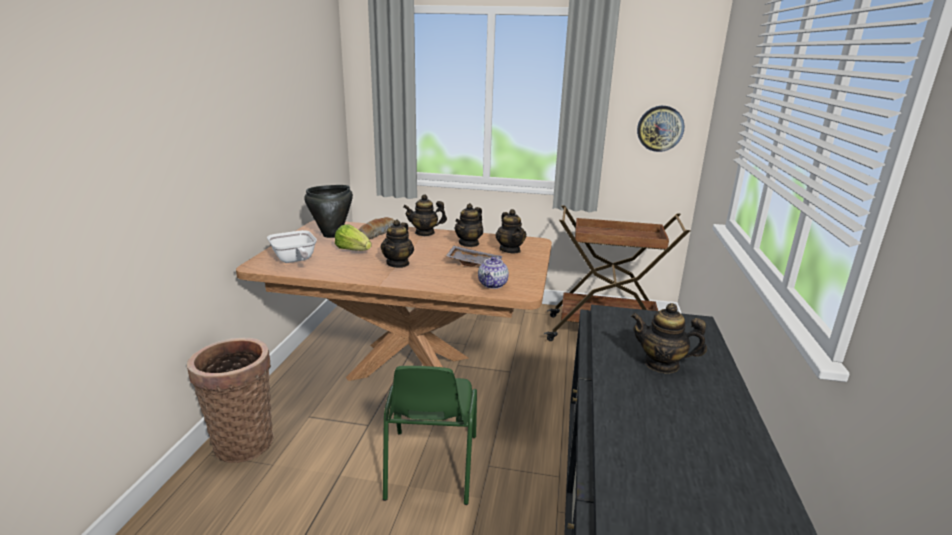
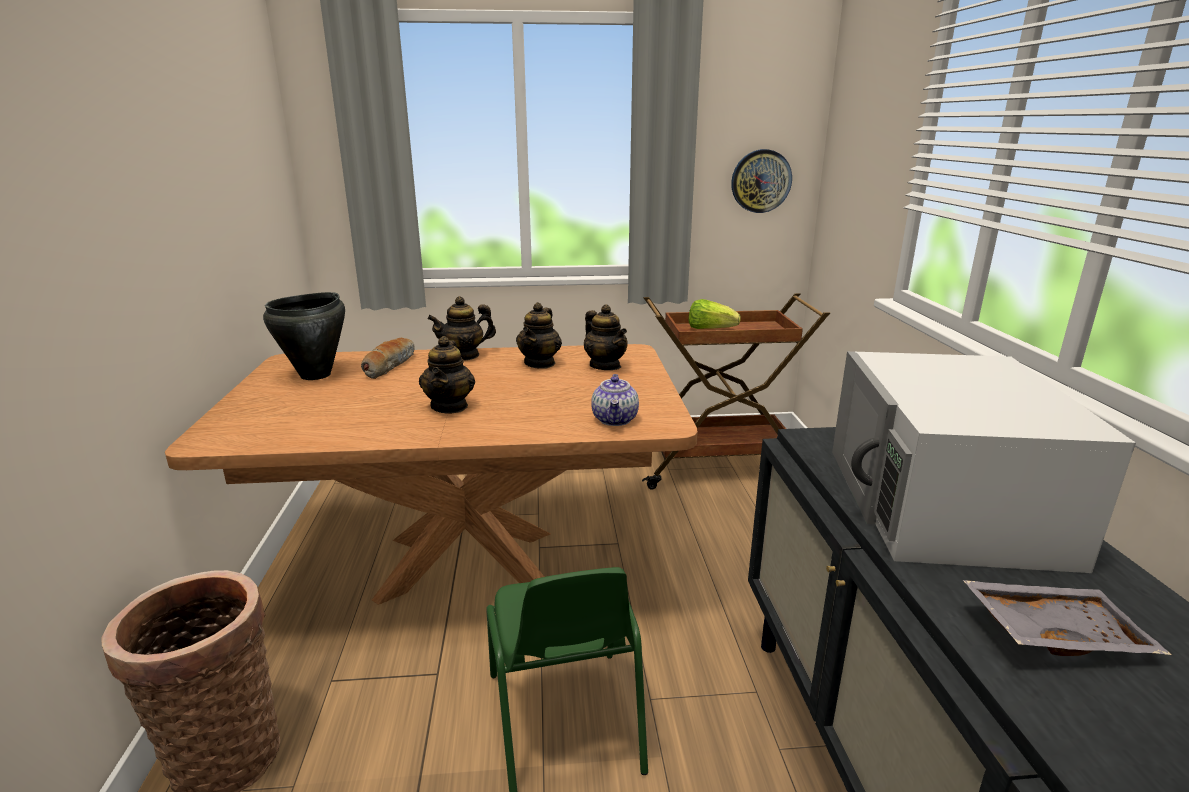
camera: 15 degrees left, 0 degrees up
(294, 260) = (270, 424): frying pan -> none
(353, 250) = (364, 395): lettuce -> lettuce (710, 329)
(474, 263) = (566, 391): grey tray -> grey tray (1053, 632)
(662, 364) = (943, 504): teapot -> white microwave

